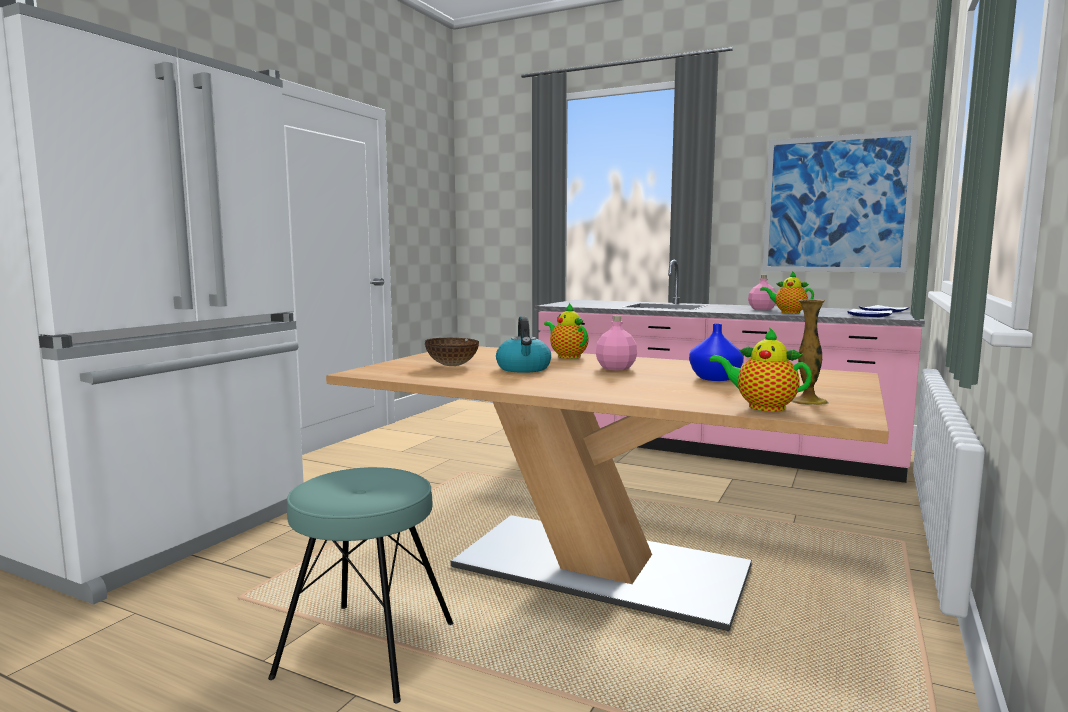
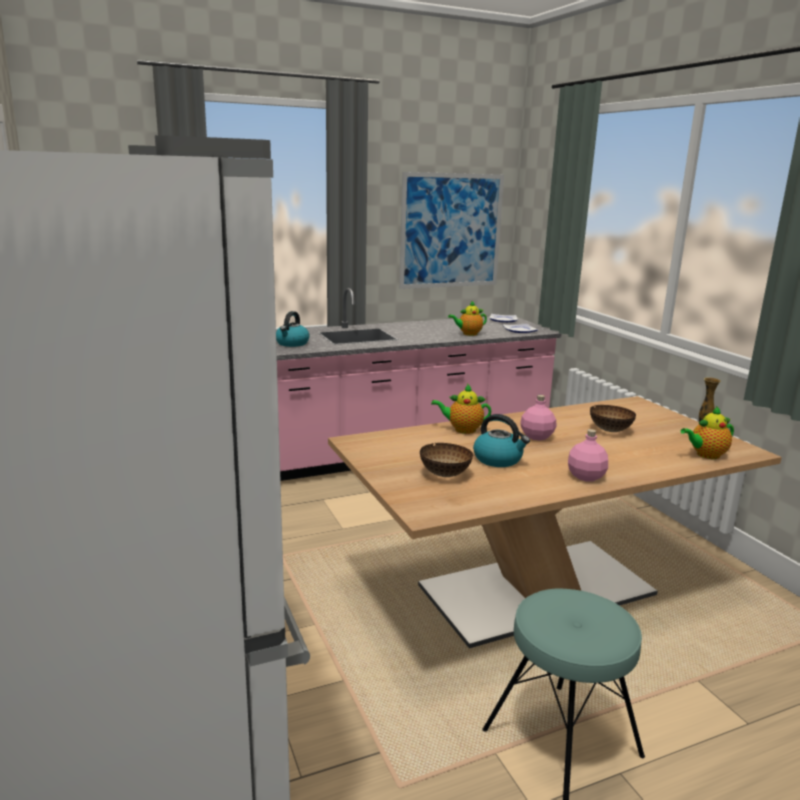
camera: 50 degrees left, 10 degrees up
(590, 304) = (292, 343): none -> kettle
(715, 378) = (611, 430): blue vase -> bowl
(762, 309) = (437, 330): pink bottle -> pink bottle (586, 477)

